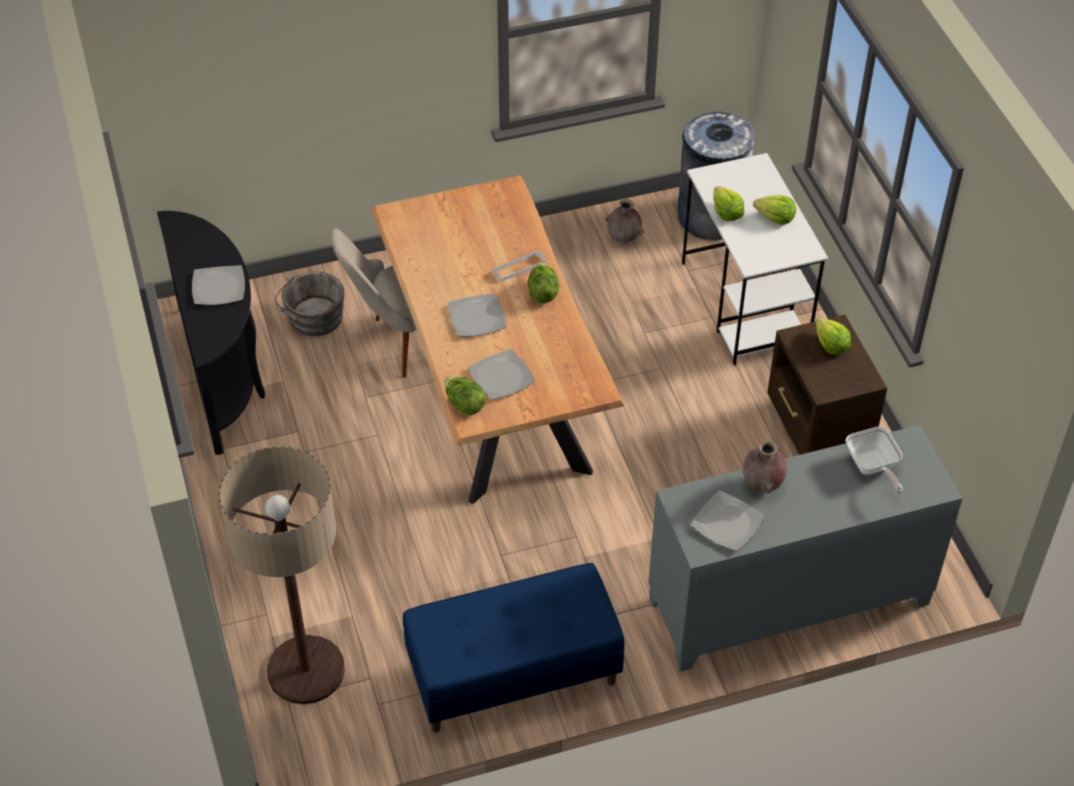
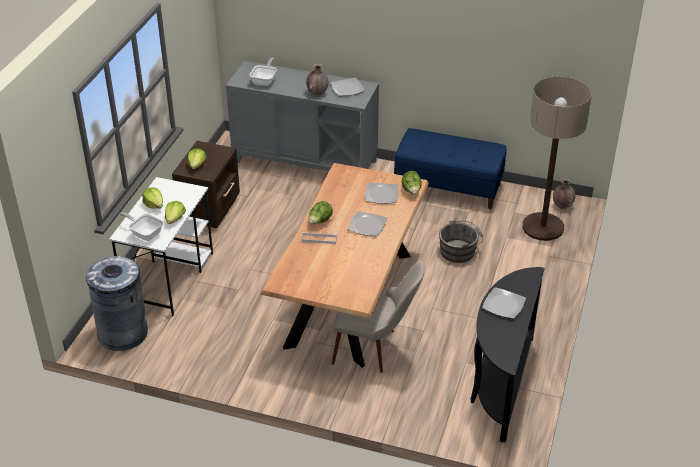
camera: 145 degrees left, 10 degrees down
(313, 319) = (420, 392): grey bucket -> grey bucket (459, 251)
(623, 238) = (187, 346): brown vase -> brown vase (562, 206)
(735, 177) = (144, 234): none -> frying pan

